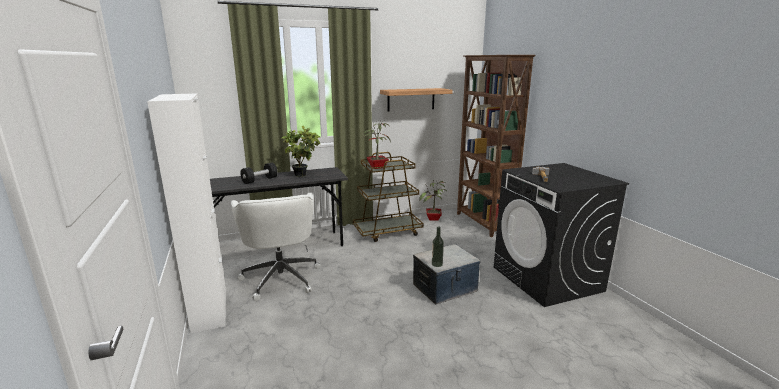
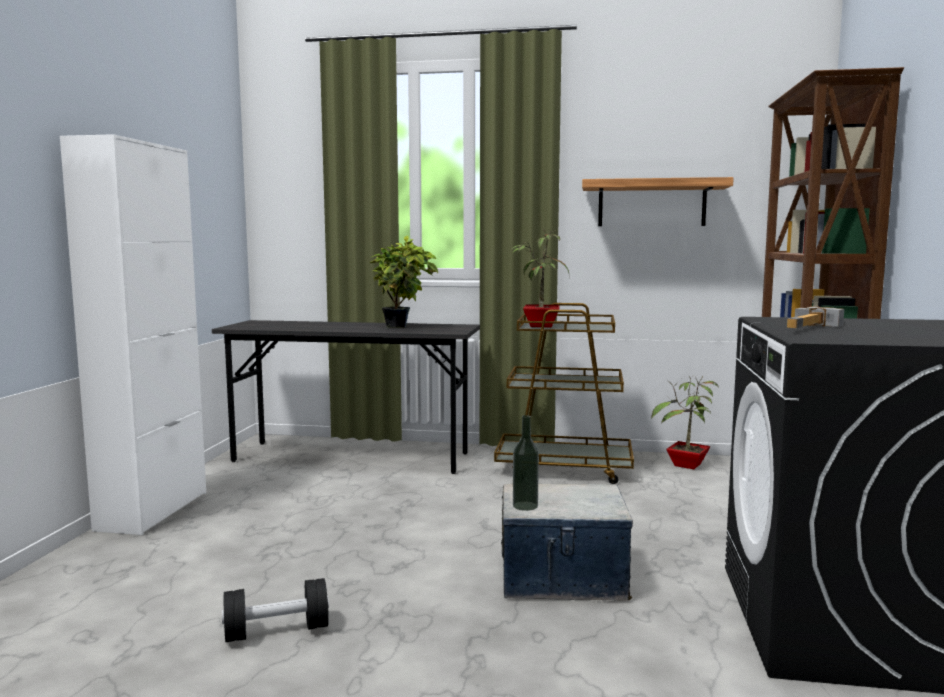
camera: 30 degrees right, 10 degrees down
(260, 180) = (326, 326): black dumbbell -> black dumbbell (277, 631)
(281, 277) = (300, 494): white office chair -> none

